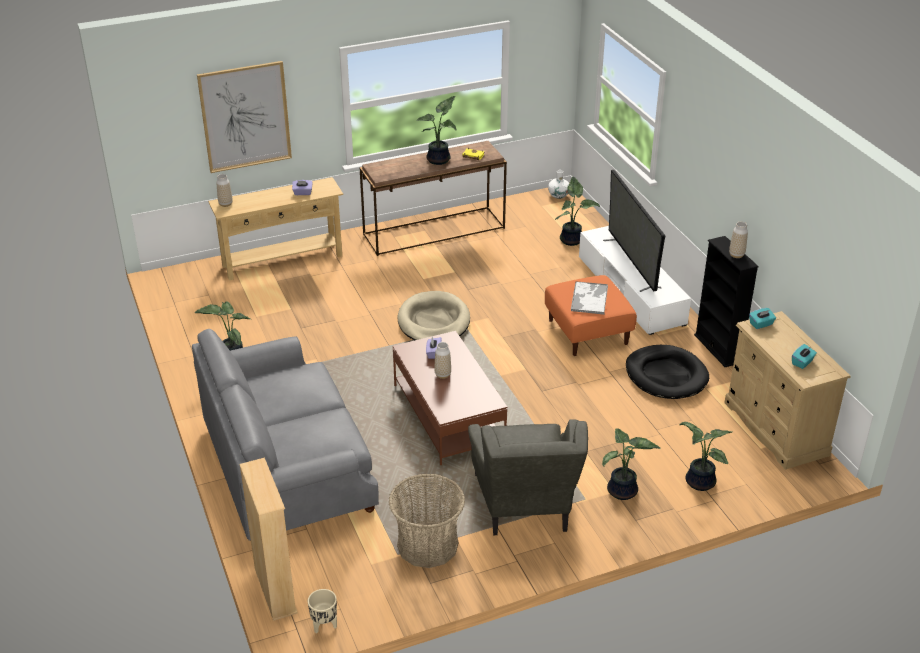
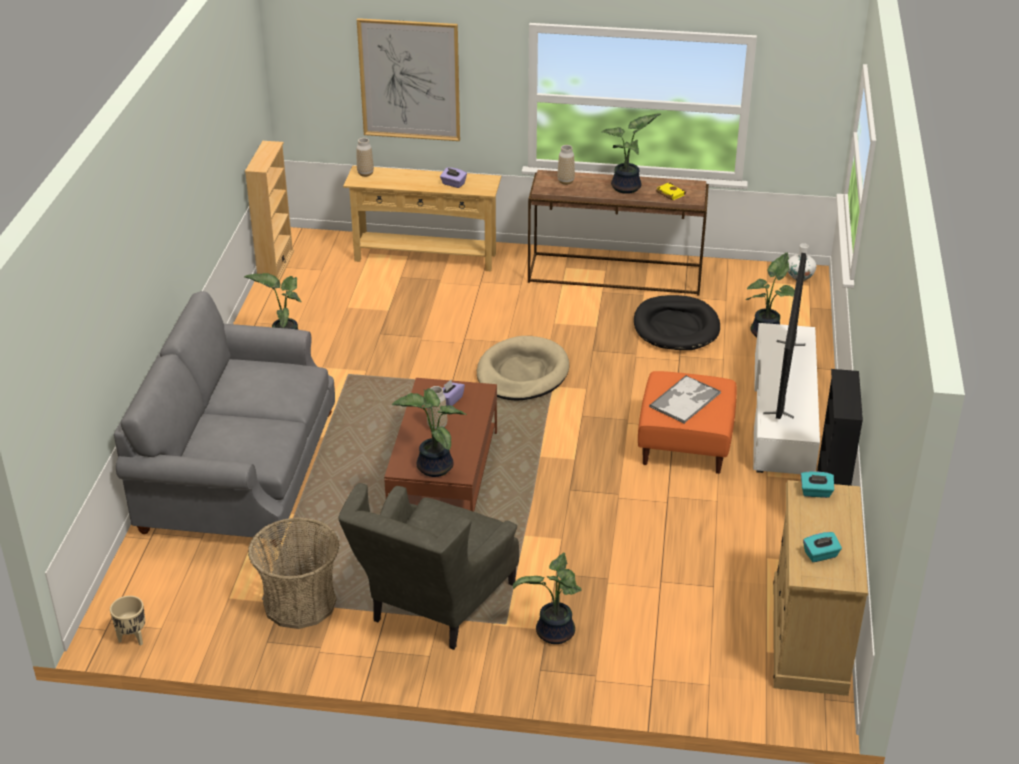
camera: 30 degrees right, 0 degrees up
(275, 590) = (120, 585): beige bookcase -> beige bookcase (275, 266)
(666, 375) = (731, 525): black dog bed -> black dog bed (676, 327)
(698, 482) = (652, 659): potted plant -> potted plant (432, 466)
(736, 255) = (847, 398): vase -> vase (565, 181)

